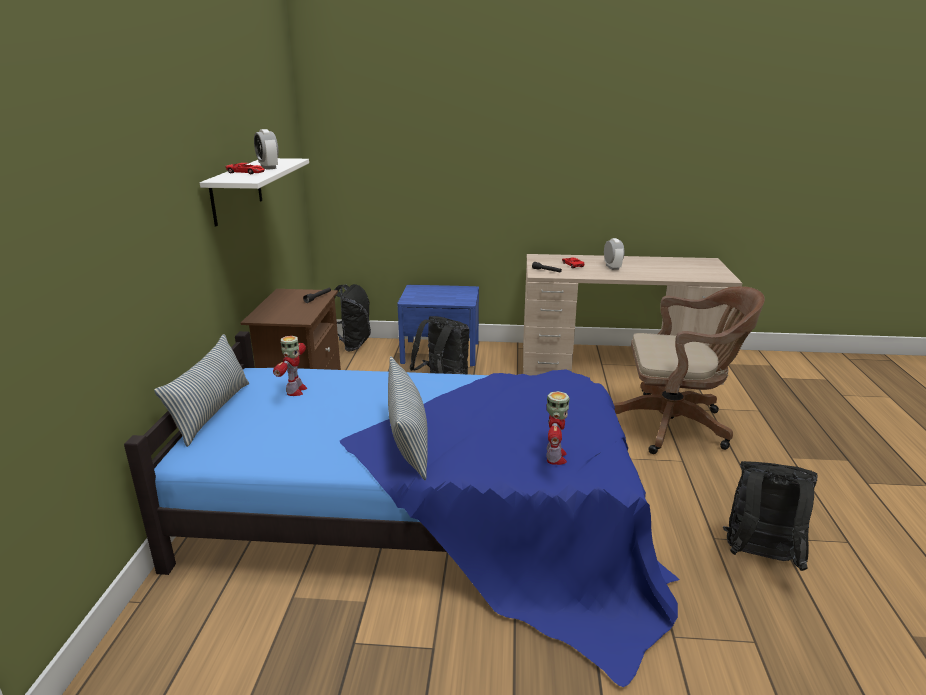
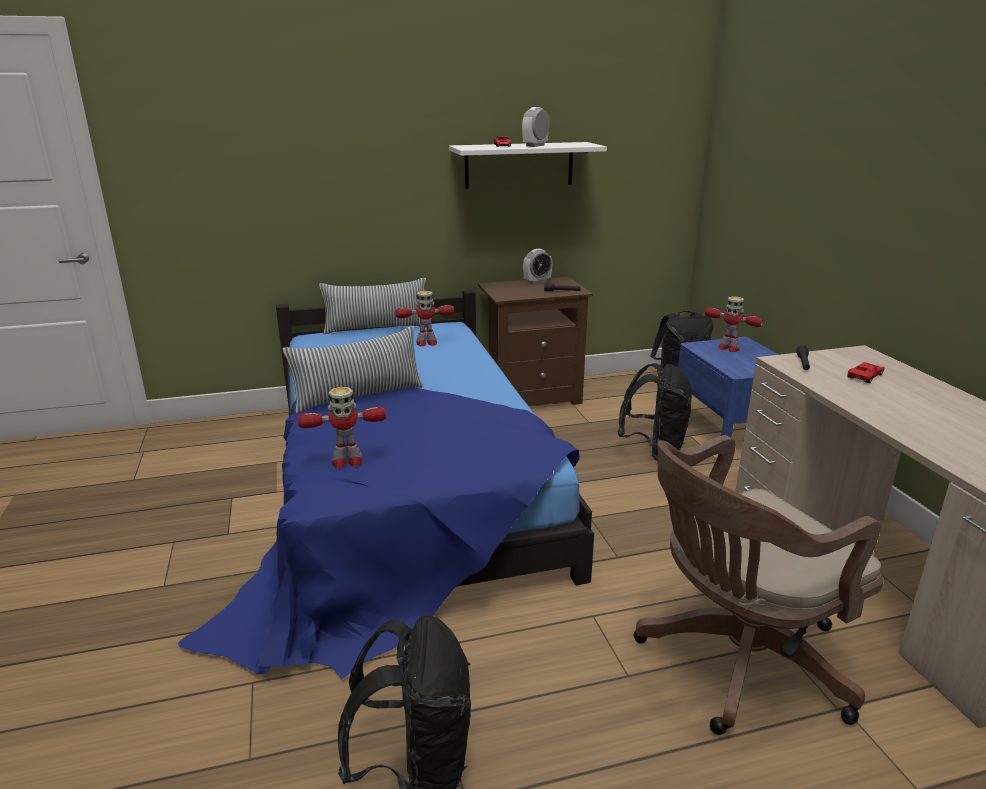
camera: 70 degrees right, 0 degrees up
(422, 294) = (728, 348): none -> toy robot
(612, 267) = (908, 403): alarm clock -> alarm clock (537, 281)
(675, 425) = (735, 662): brown office chair -> brown office chair turned 75 degrees clockwise

